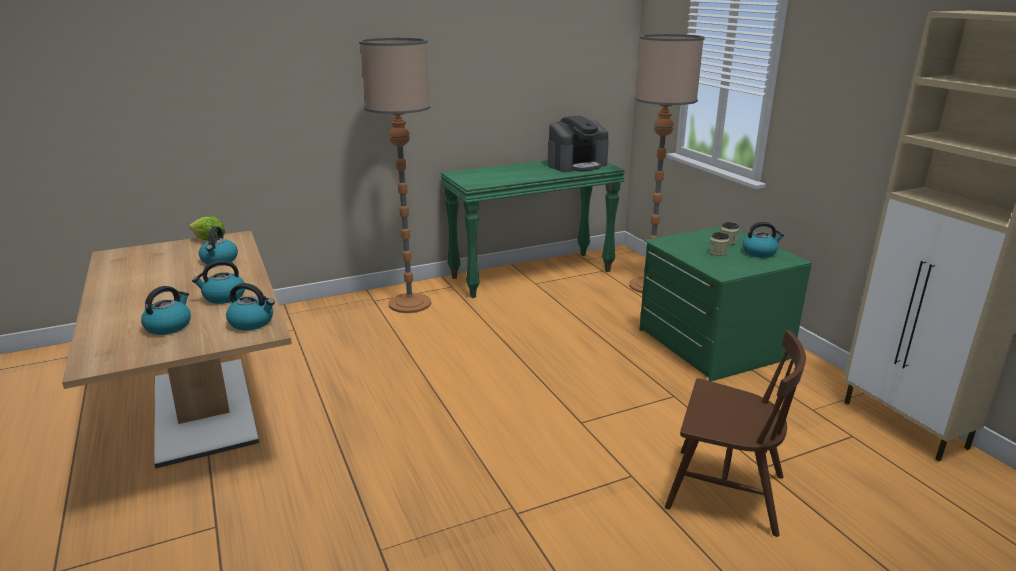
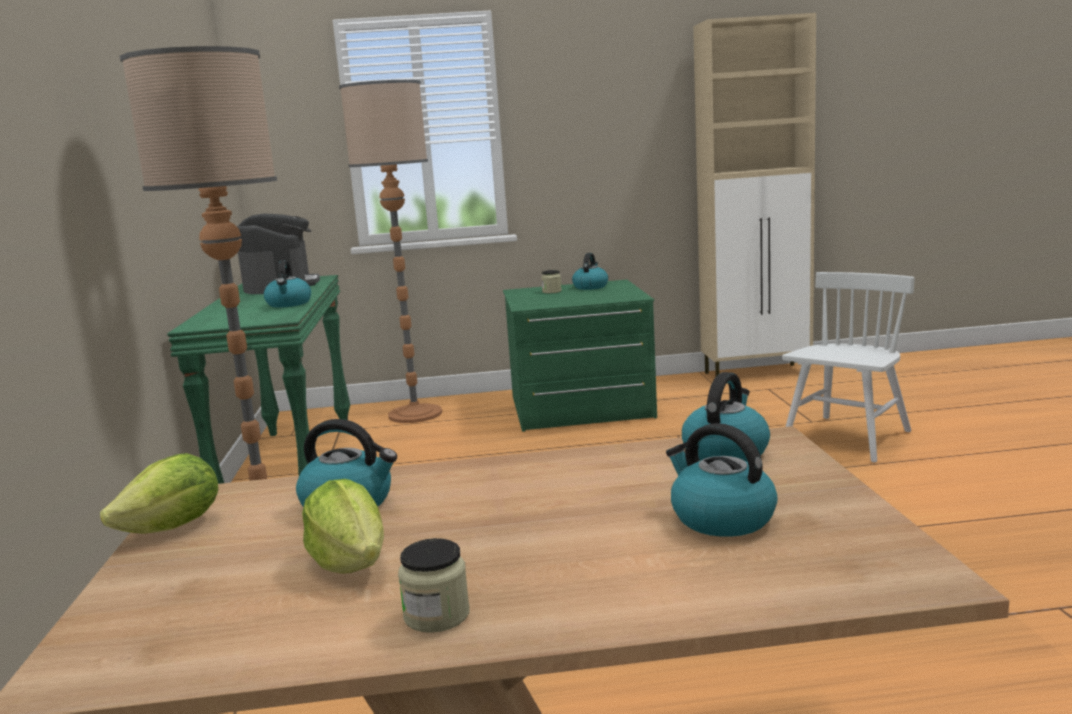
camera: 70 degrees left, 10 degrees down
(163, 271) = (351, 562): none -> lettuce
(223, 297) = (587, 482): kettle -> kettle (289, 304)
(718, 252) = (578, 295): jar -> jar (437, 615)
(724, 491) = (847, 438): brown chair -> white chair

